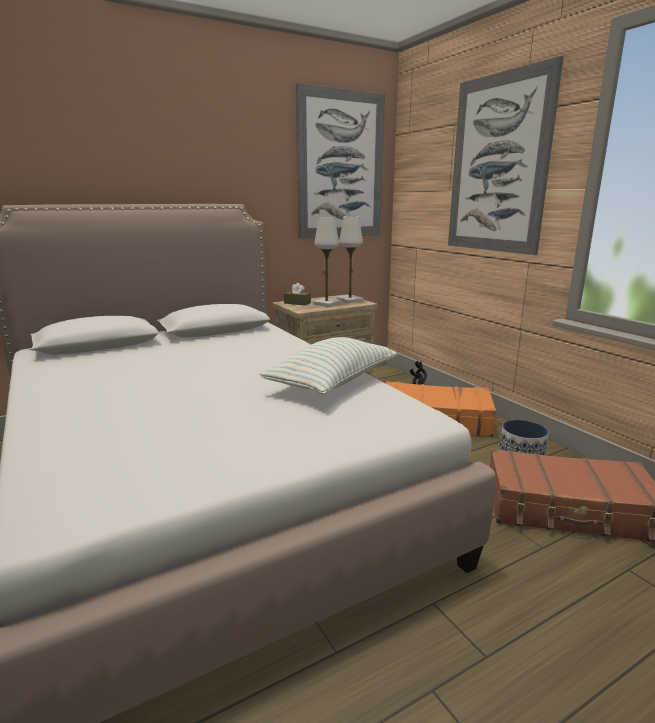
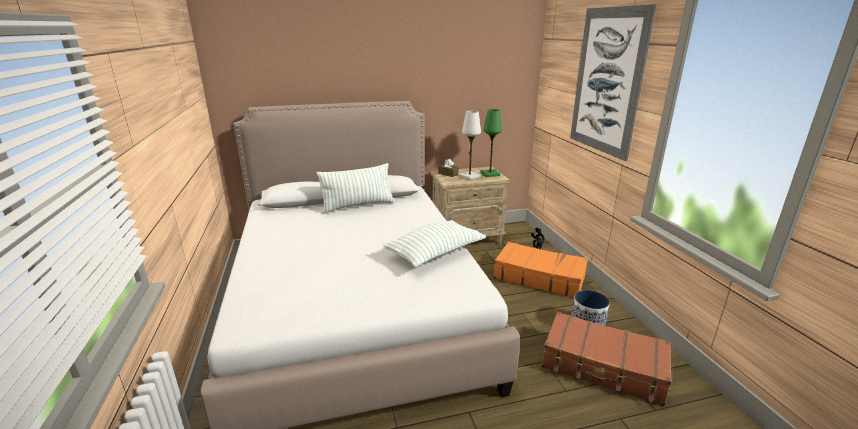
camera: 15 degrees right, 5 degrees up
(188, 343) = (358, 206): none -> pillow
(341, 166) = (492, 66): picture -> none
(350, 300) = (490, 174): white table lamp -> green table lamp

